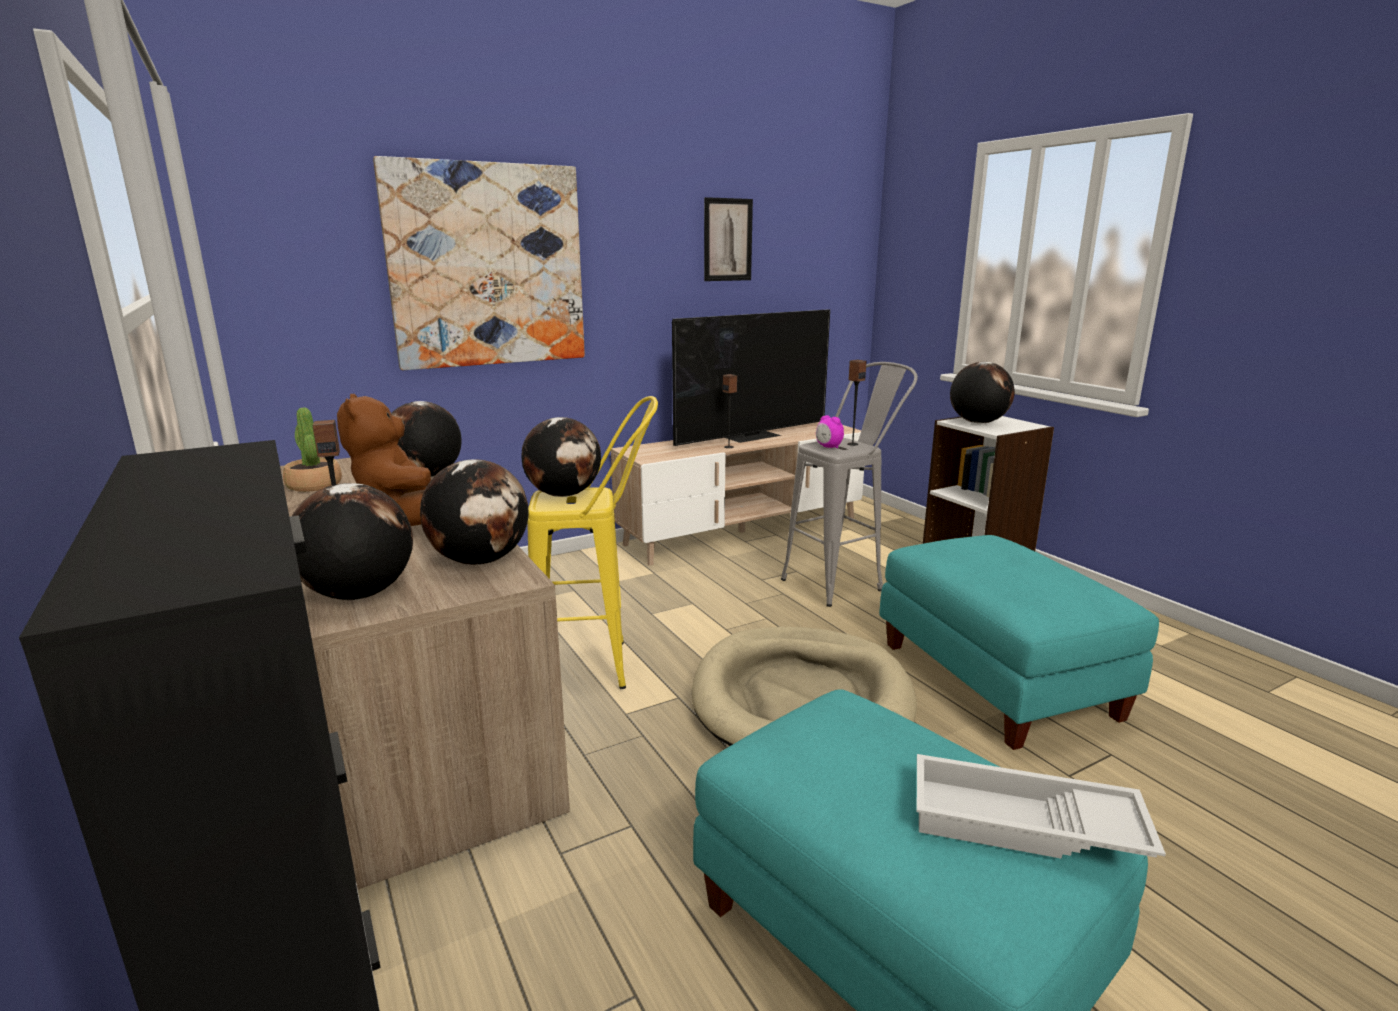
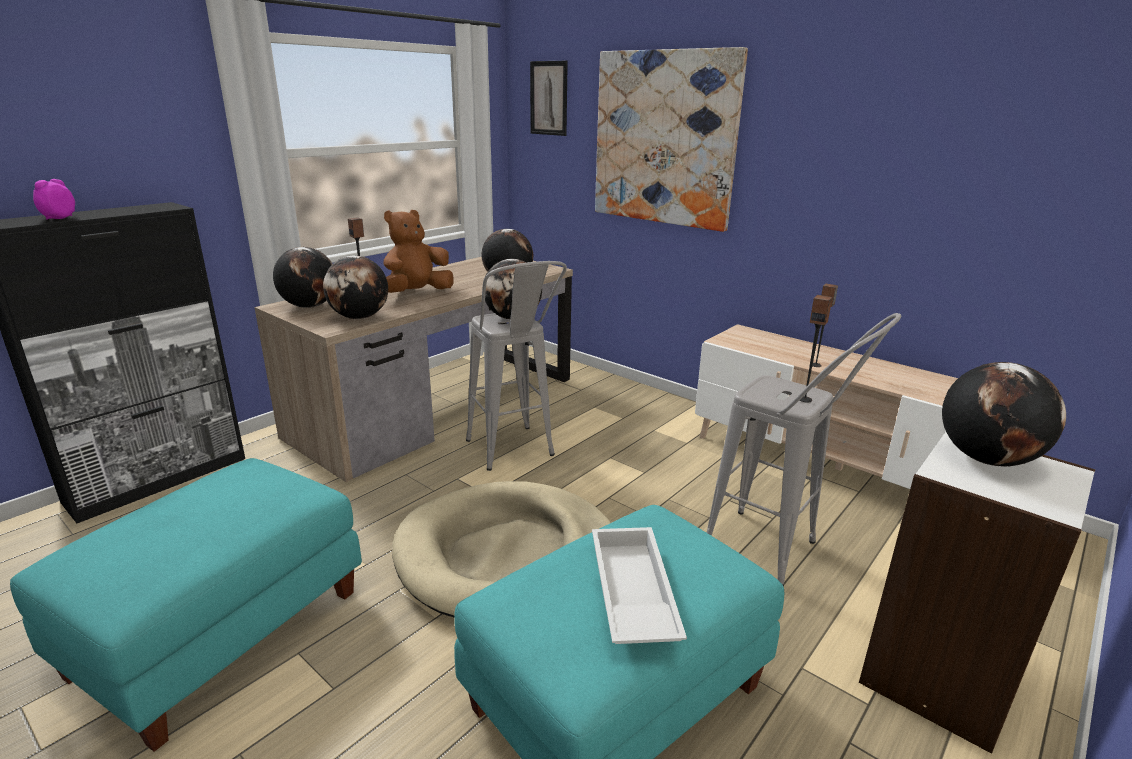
camera: 70 degrees right, 5 degrees up
(314, 485) = (473, 266): potted plant -> none
(600, 666) = (514, 454): yellow stool -> grey stool
(727, 240) = (925, 126): picture -> picture (548, 98)
(752, 436) = (881, 370): television -> none
(828, 447) = (771, 388): alarm clock -> alarm clock (59, 218)
(1023, 826) = (130, 567): white tray -> white tray (630, 594)

